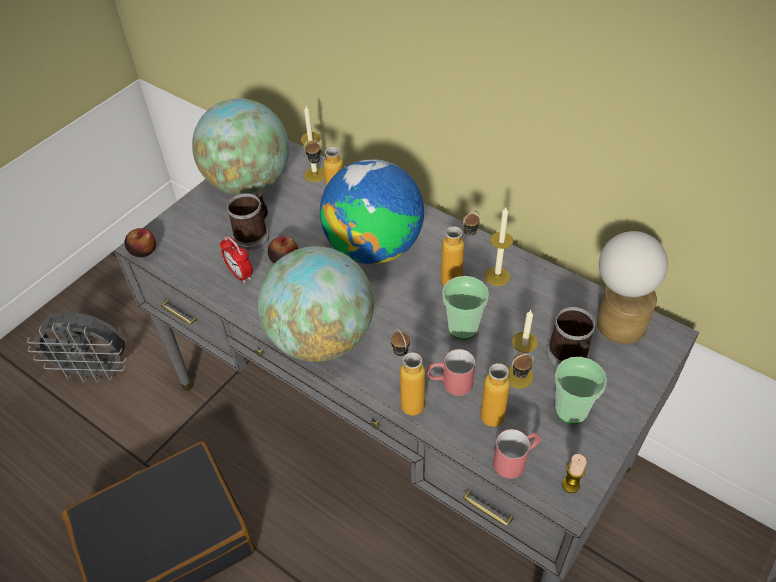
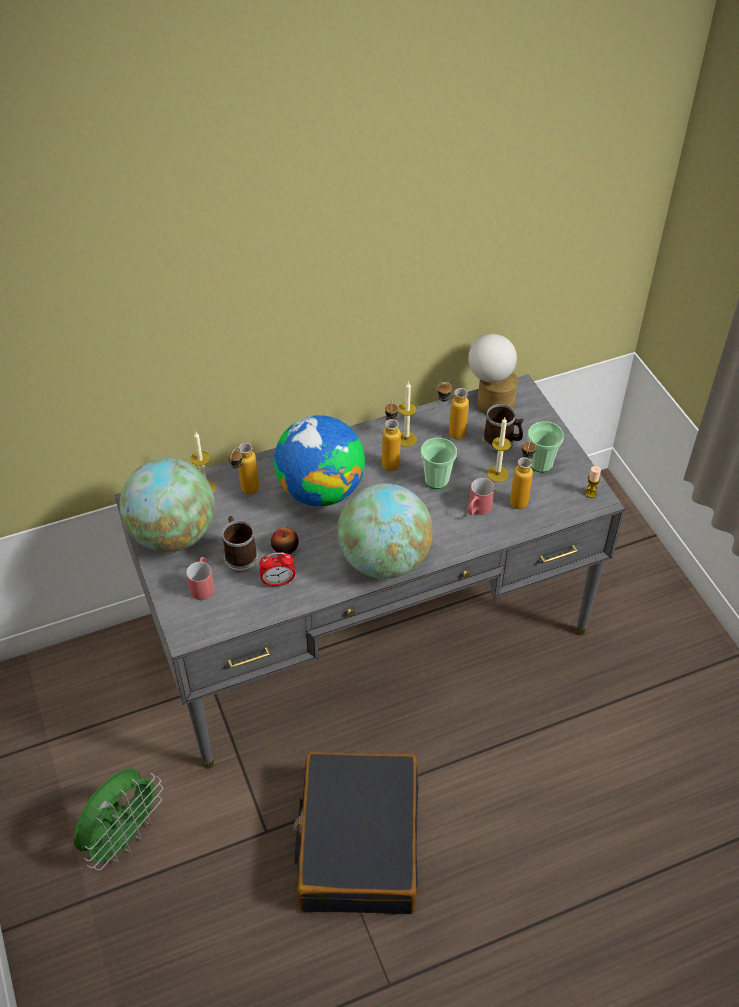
camera: 60 degrees left, 0 degrees up
(96, 371) = (123, 837): grey fan -> green fan
(143, 250) = (192, 636): apple -> none
(407, 398) = (473, 537): bottle -> bottle (450, 433)
(516, 460) = (557, 508): red mug -> red mug (203, 585)

